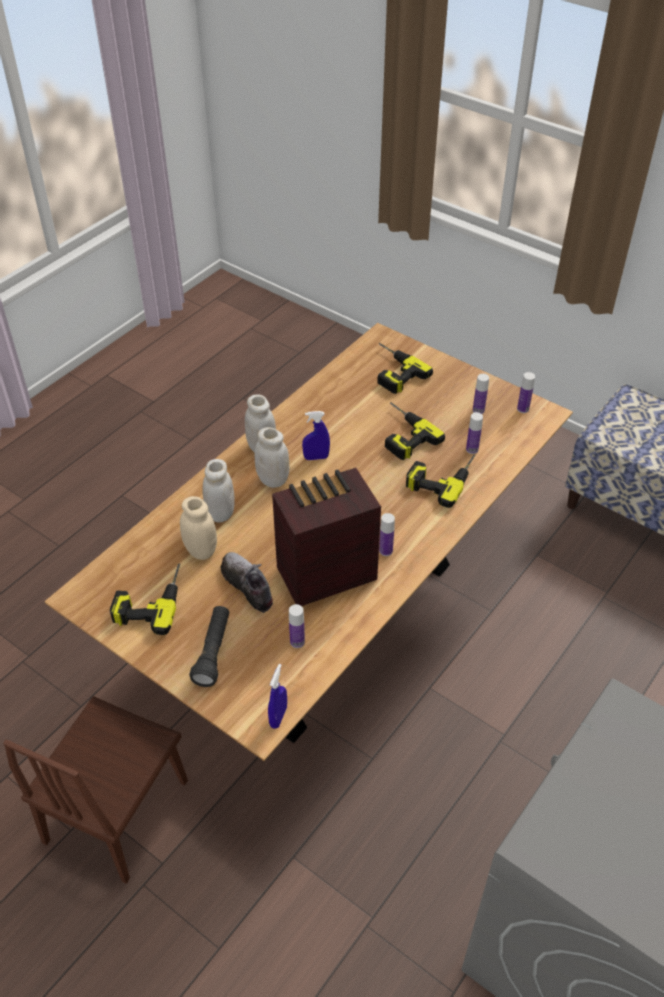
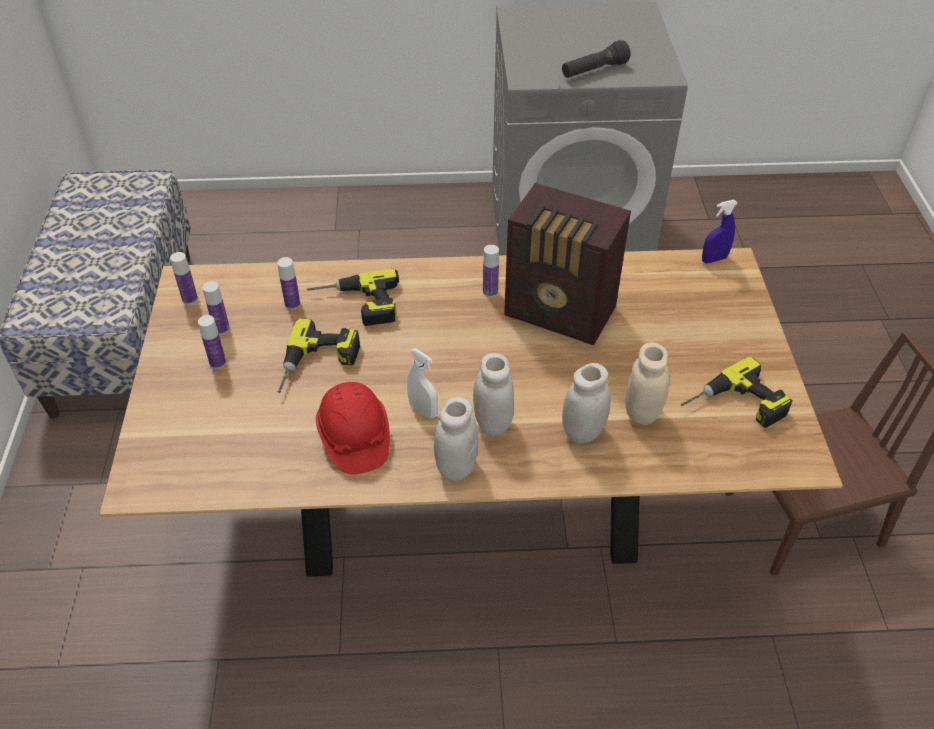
camera: 130 degrees left, 0 degrees up
(213, 652) = (719, 328): black flashlight -> black flashlight (594, 71)
(247, 585) = (634, 353): shoe -> none
(297, 642) = (644, 288): bottle -> bottle (217, 362)
(316, 457) = (423, 410): blue spray bottle -> white spray bottle
(327, 421) = (354, 438): none -> red hard hat
(392, 371) = (206, 435): power drill -> none

